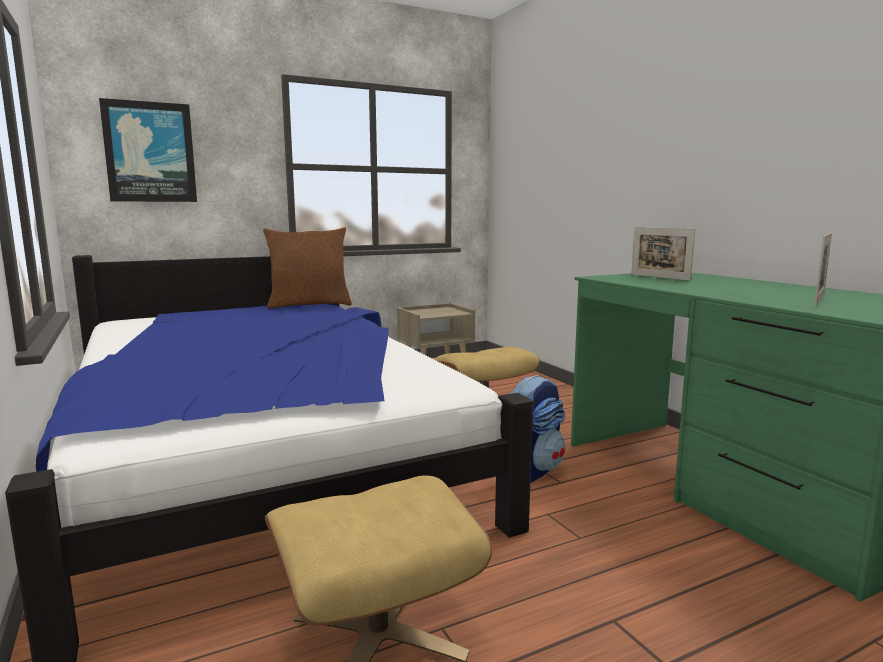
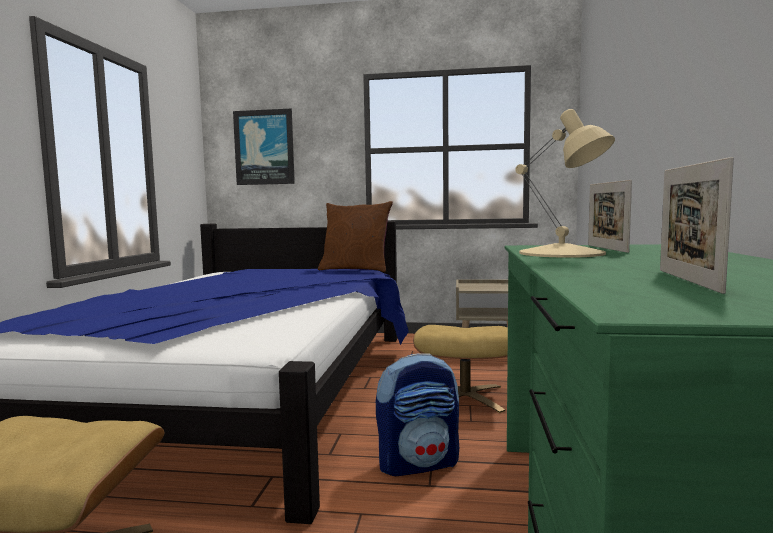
camera: 35 degrees right, 5 degrees down
(660, 283) = (562, 253): none -> beige table lamp
(819, 300) = (687, 280): picture frame -> picture frame turned 120 degrees clockwise

